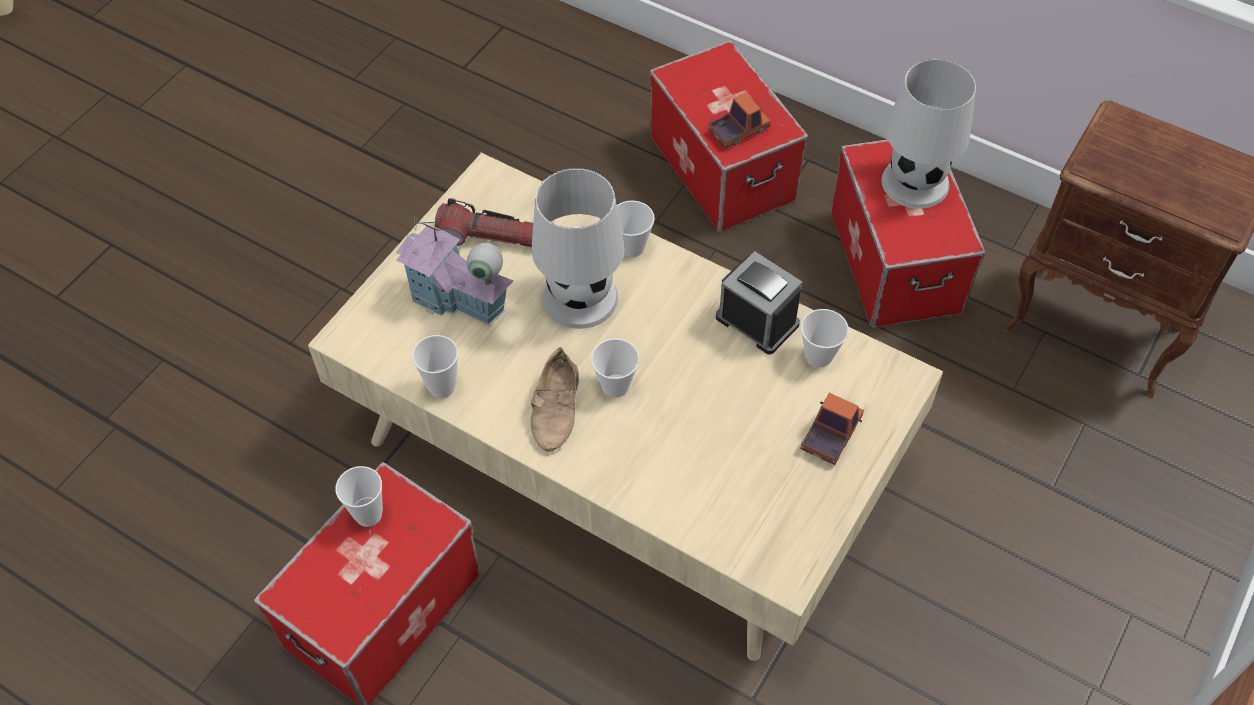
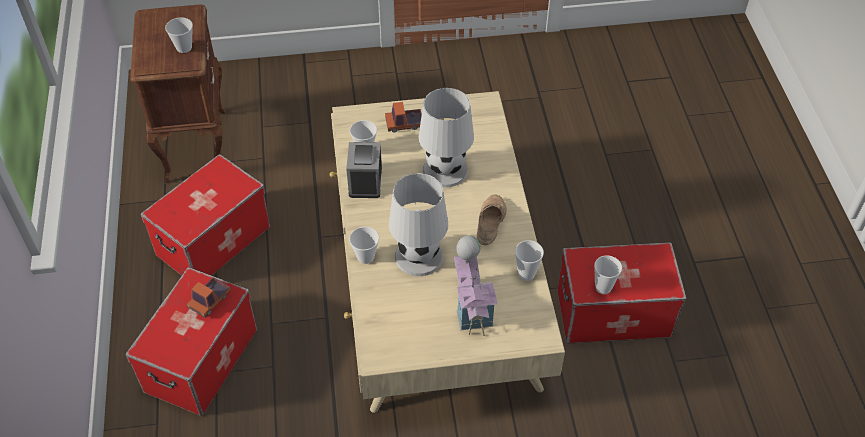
camera: 130 degrees left, 5 degrees down
(489, 237) = (418, 323): flashlight -> none
(558, 408) = (489, 222): beige shoe -> beige shoe turned 45 degrees counterclockwise
(615, 385) = (455, 209): cup -> cup (184, 47)
(738, 130) = (210, 300): toy truck -> toy truck turned 75 degrees counterclockwise
(915, 183) = (190, 202): white table lamp -> white table lamp (446, 169)

